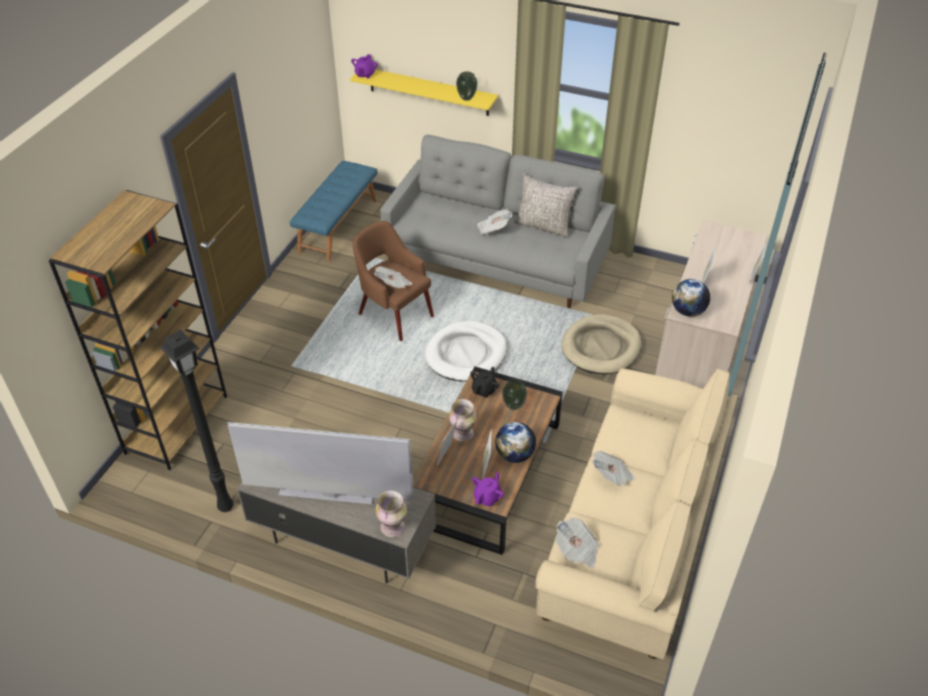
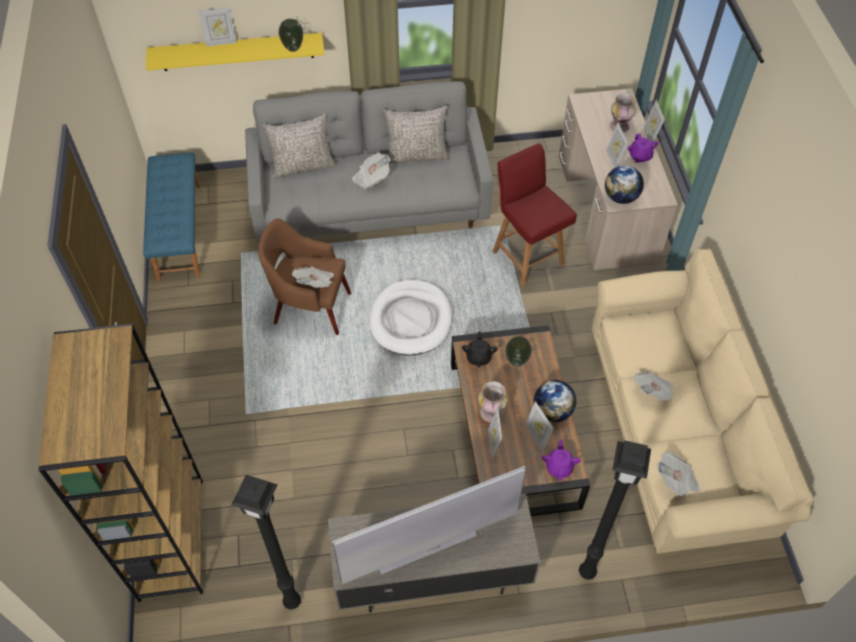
camera: 30 degrees left, 10 degrees up
(365, 74) = (159, 56): purple teapot -> purple teapot (640, 156)
(393, 527) = (513, 548): vase -> vase (619, 126)
(417, 79) = (221, 42): none -> picture frame
(446, 202) = (302, 166): none -> grey pillow
(469, 604) = (588, 573): none -> black floor lamp
(601, 347) = (527, 257): beige dog bed -> red chair

